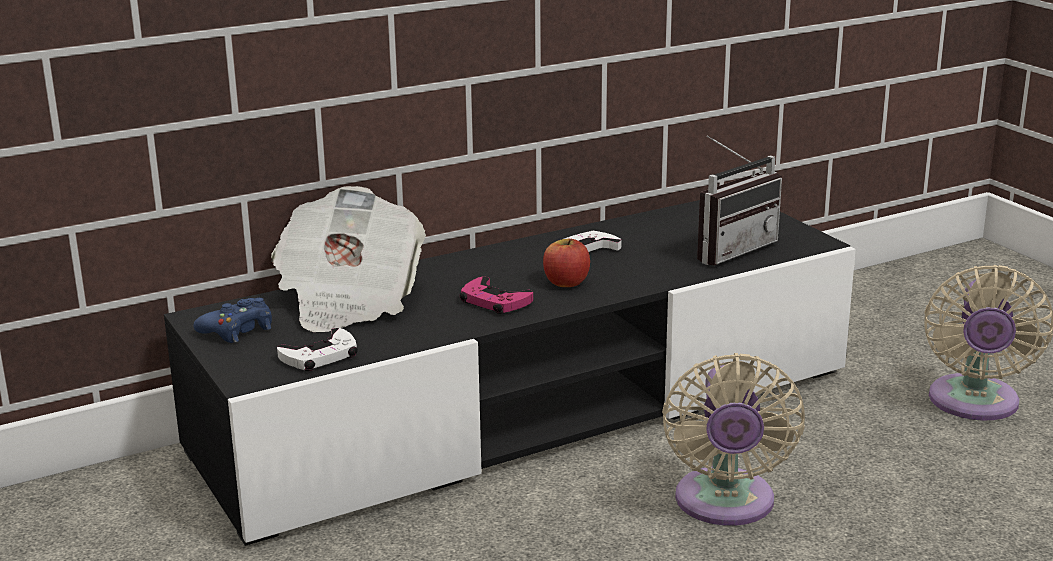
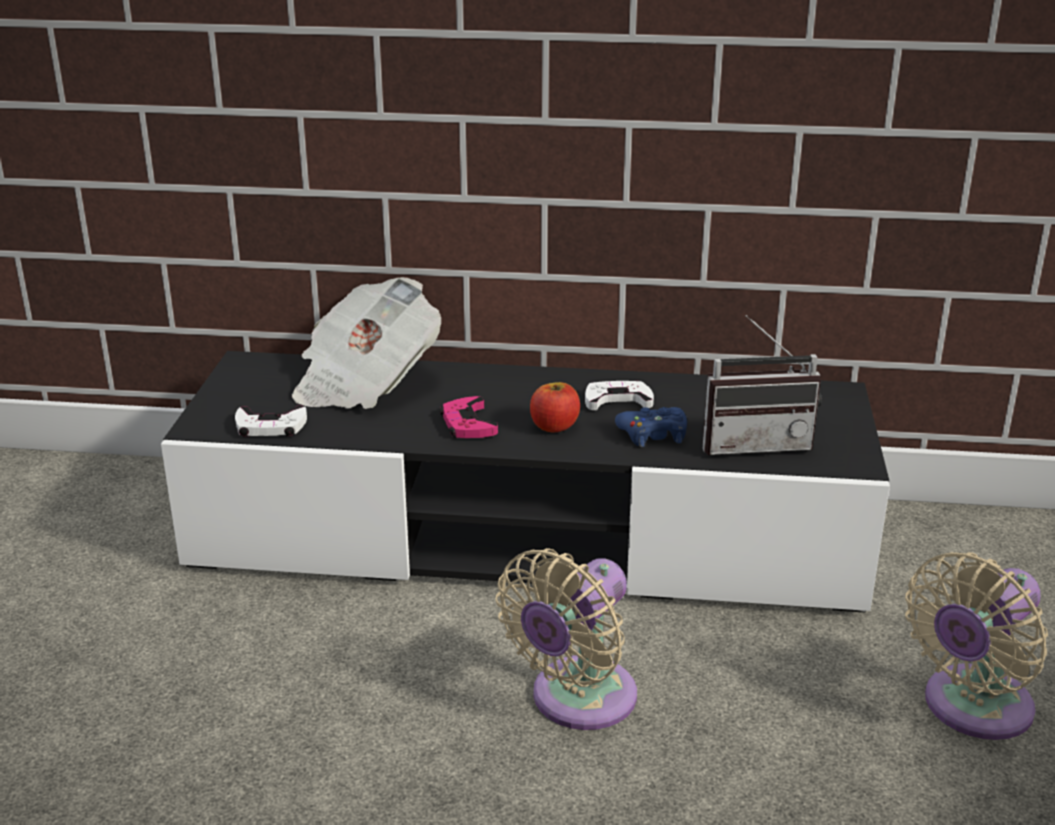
camera: 35 degrees right, 5 degrees up
(238, 330) = (252, 382): blue game controller -> blue game controller (653, 434)

